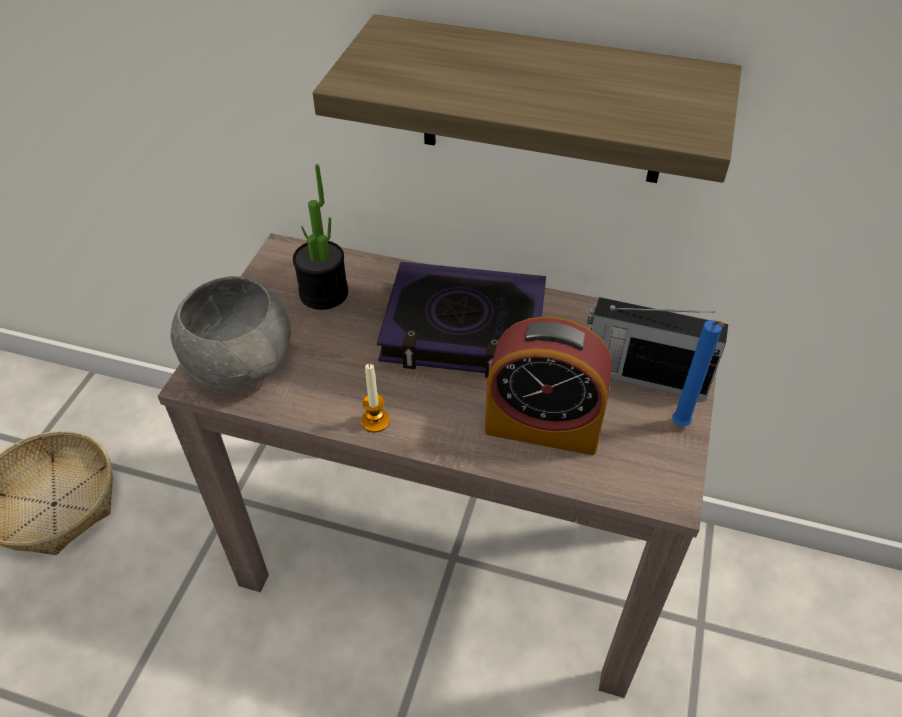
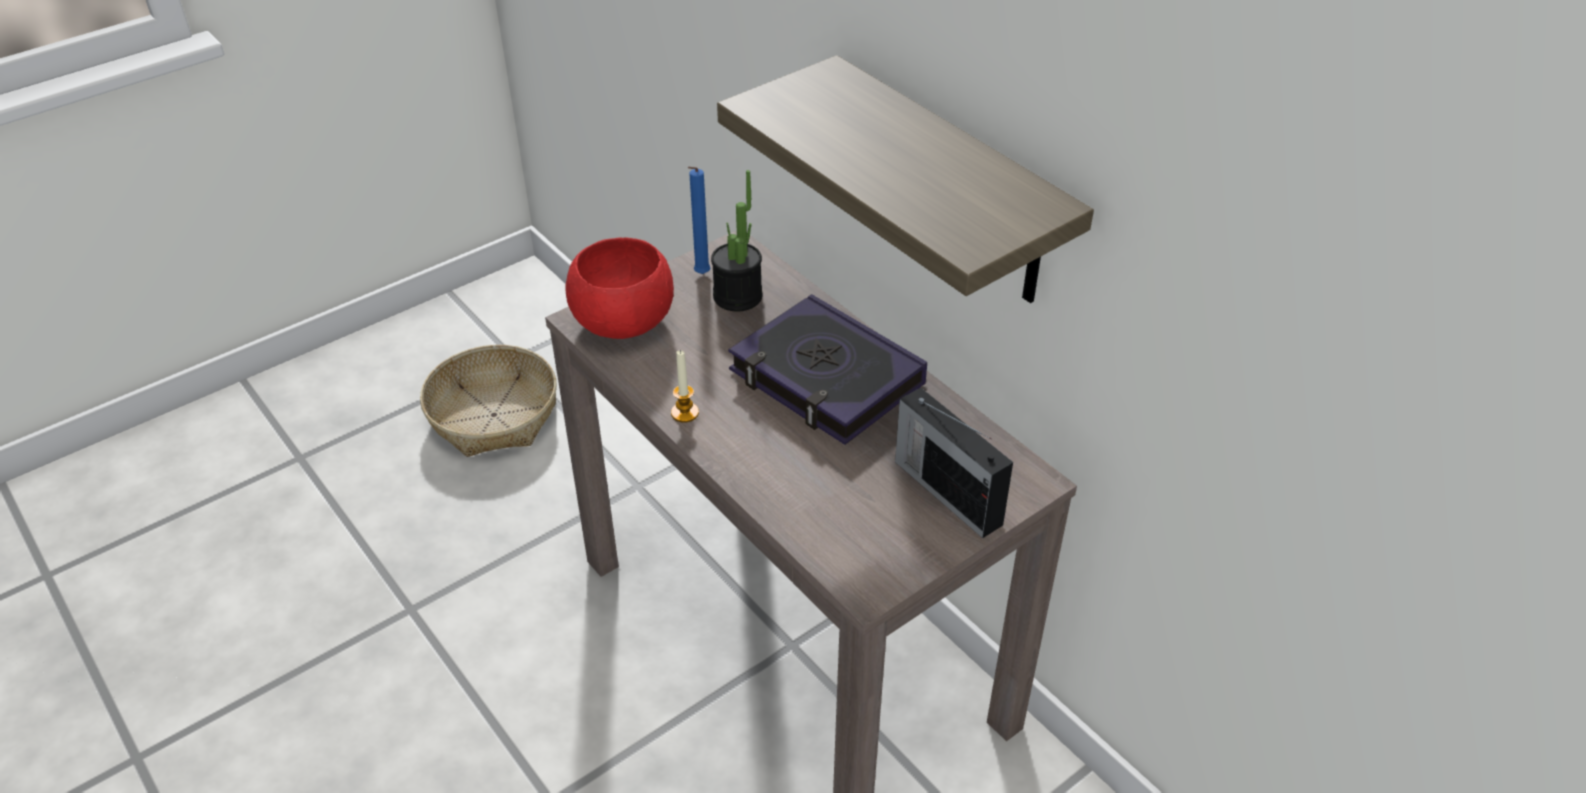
camera: 35 degrees right, 5 degrees down
(239, 364) = (622, 321): grey bowl -> red bowl
(543, 426) = (815, 484): alarm clock -> none
(680, 426) = (936, 545): blue candle -> blue candle (700, 275)

